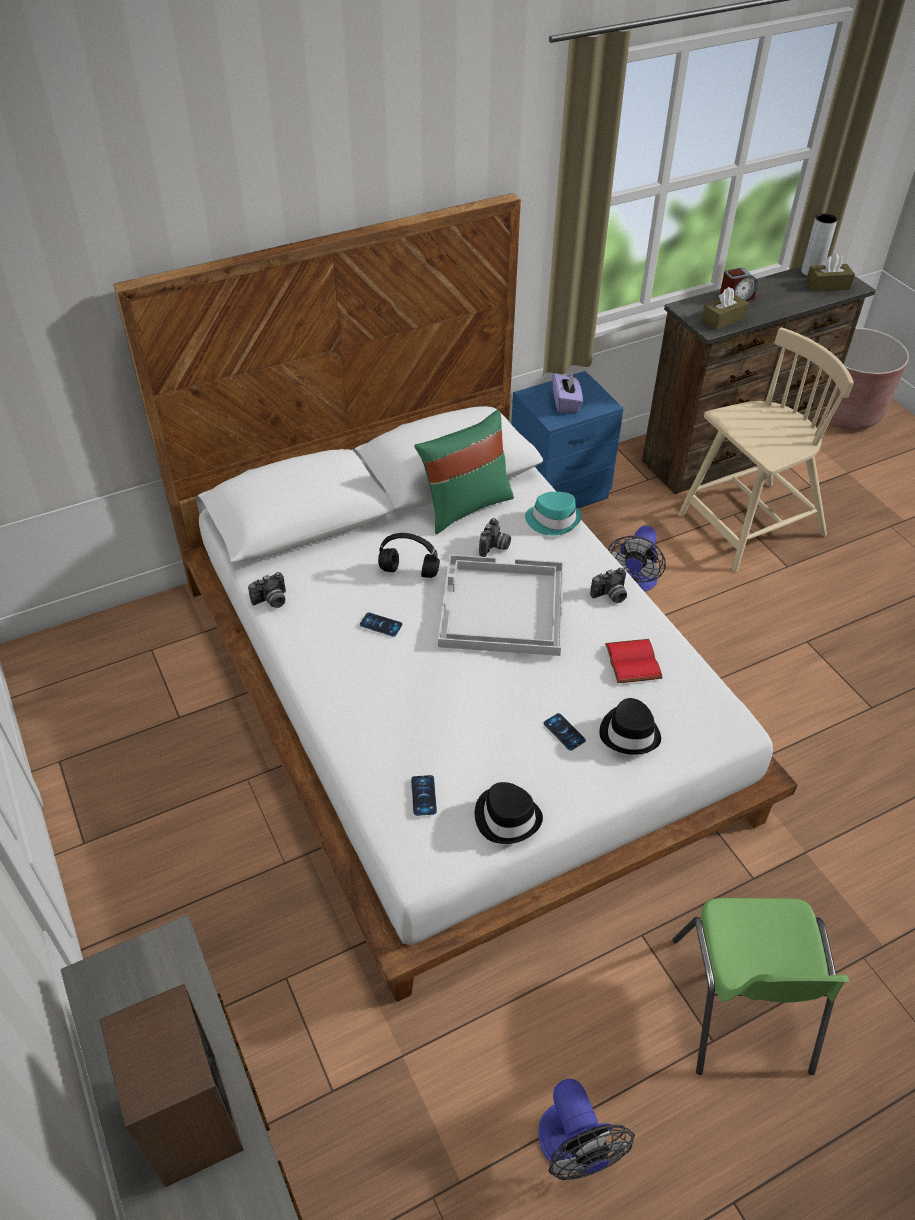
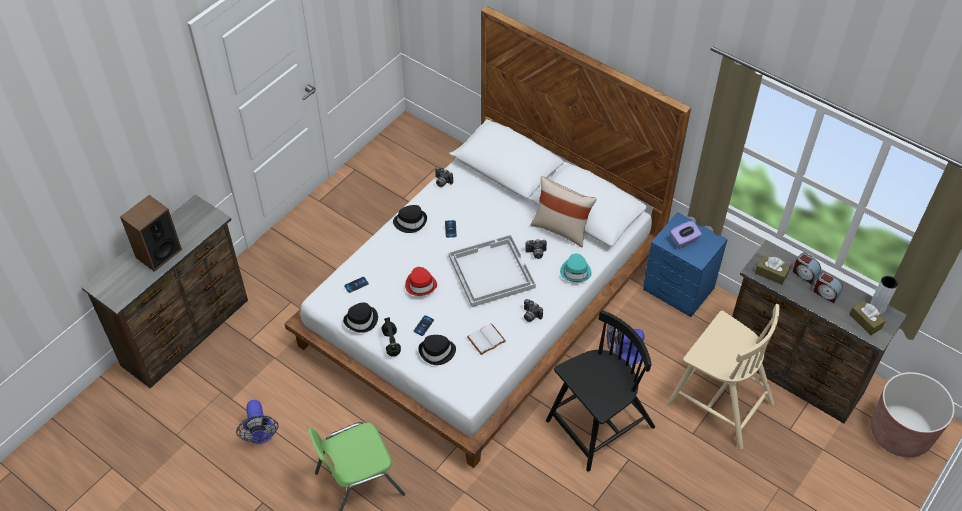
camera: 65 degrees right, 5 degrees up
(327, 670) = (410, 222): none -> black hat
(410, 571) = (495, 226): black headphones -> black headphones (392, 343)
(465, 506) = (561, 229): green pillow -> beige pillow
(477, 702) = (421, 284): none -> red hat
(574, 1149) = (261, 435): fan -> fan turned 60 degrees counterclockwise
(634, 662) = (486, 340): red book -> white book
(741, 650) = (598, 425): none -> black chair
(773, 294) = (825, 293): none -> alarm clock

